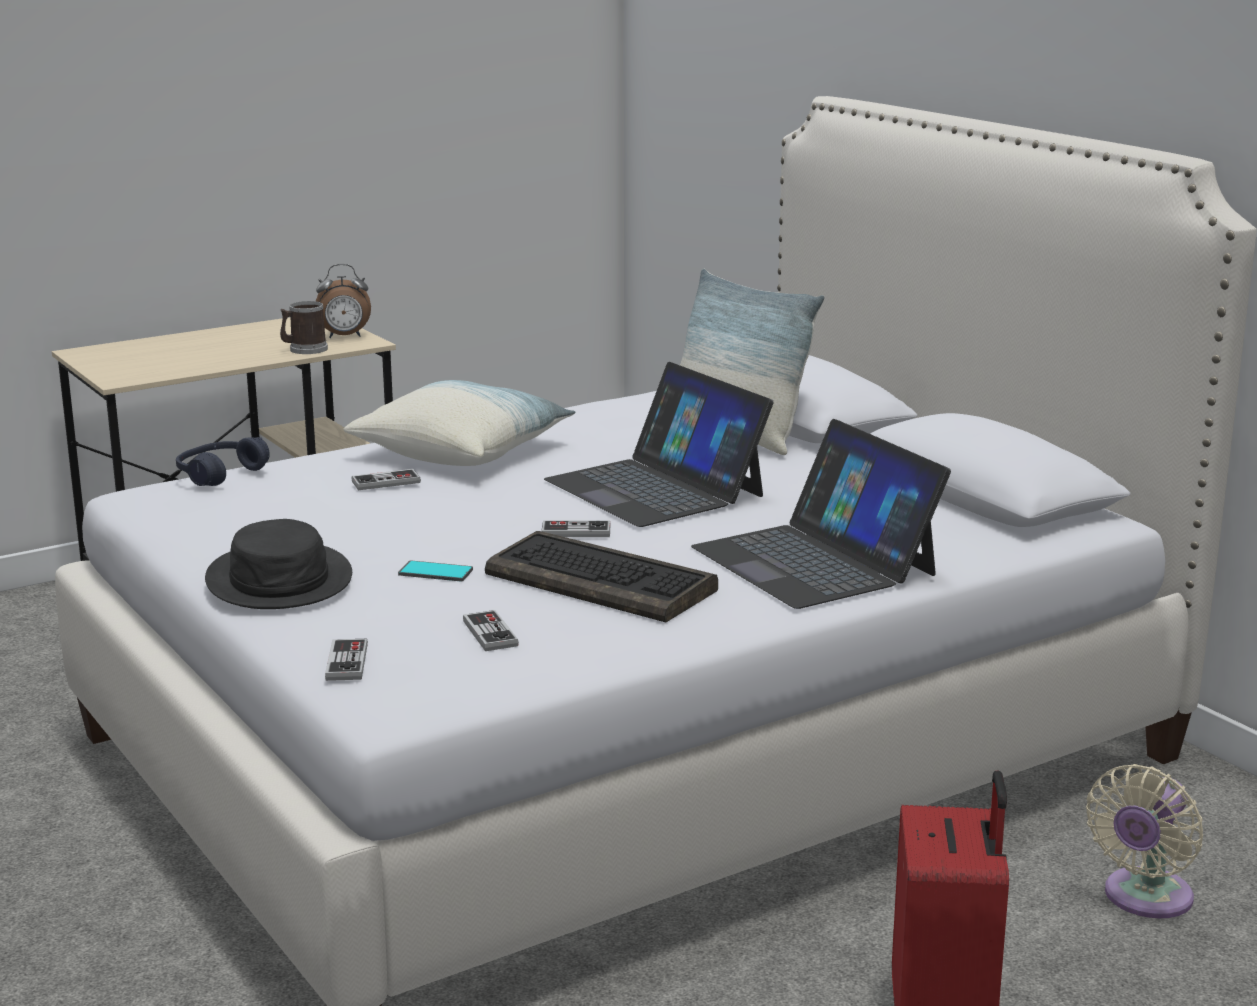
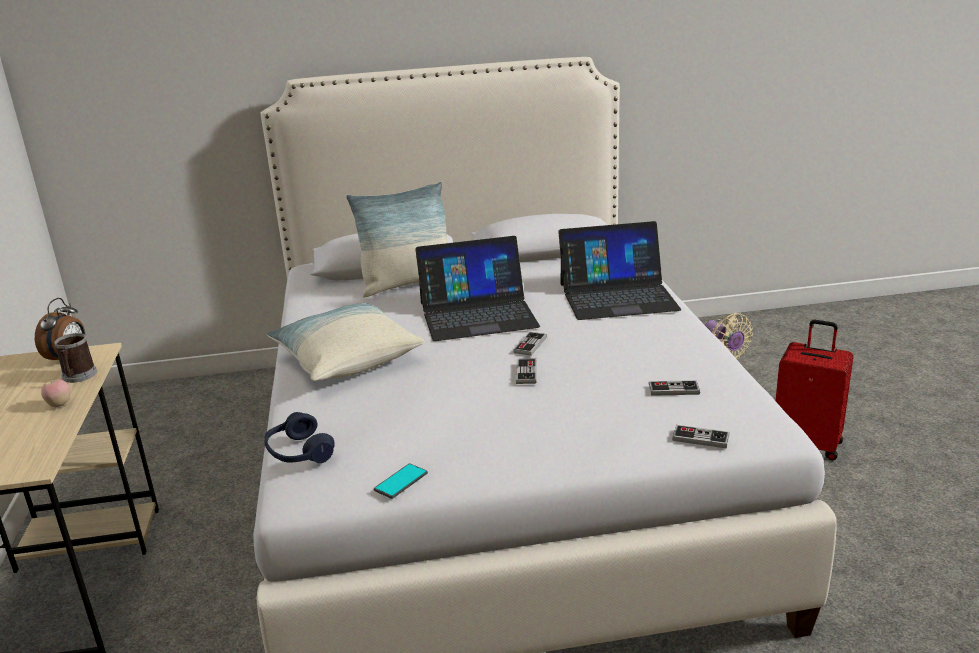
camera: 65 degrees left, 5 degrees up
(241, 358) = (59, 405): none -> apple
(280, 580) = (544, 448): black hat -> none
(386, 482) = (390, 389): game controller -> game controller (526, 372)
(435, 572) = (565, 394): phone -> phone (401, 482)
(603, 582) = (614, 349): keyboard -> none

